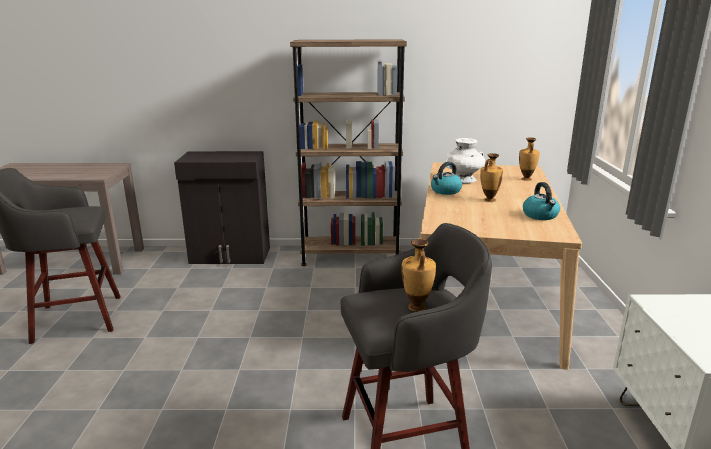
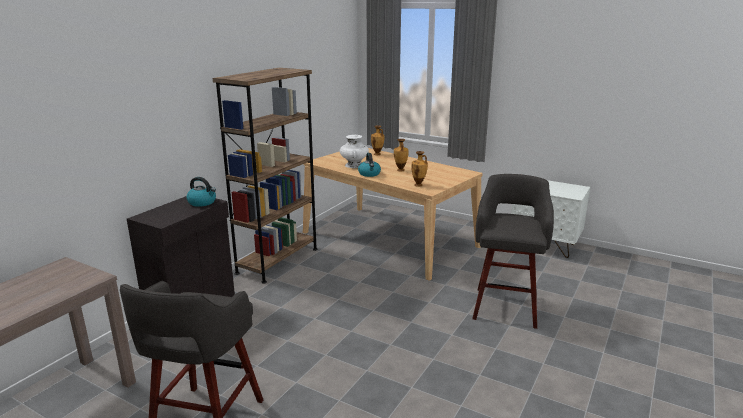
camera: 60 degrees left, 0 degrees up
(416, 308) = (519, 221): vase -> vase (418, 185)
(540, 215) = (438, 168): kettle -> kettle (202, 202)

